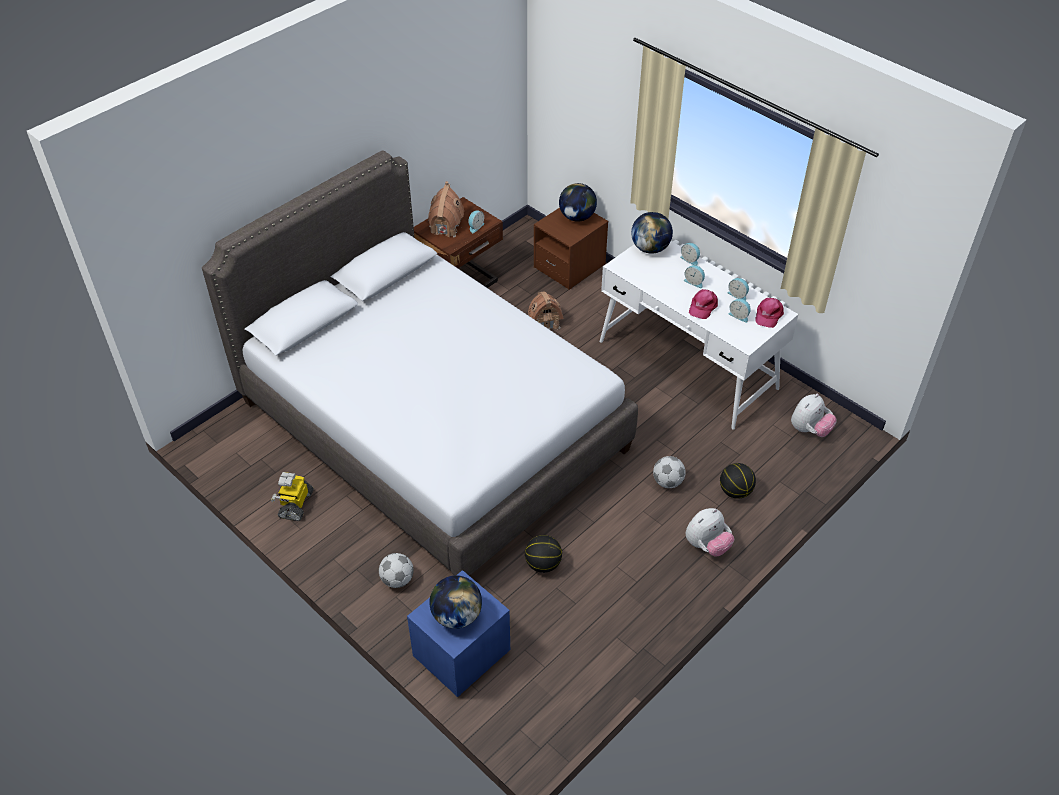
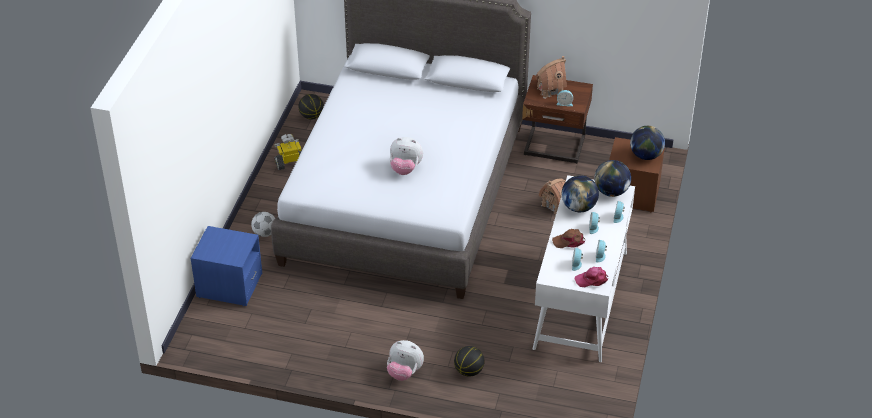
camera: 60 degrees right, 5 degrees down
(456, 615) = (221, 246): globe -> globe (578, 207)
(543, 564) = (326, 295): basketball -> basketball (312, 116)
(667, 482) = (448, 331): football -> none
(702, 306) = (569, 241): pink cap -> brown cap
(809, 430) = (569, 394): plush toy -> plush toy (405, 169)

